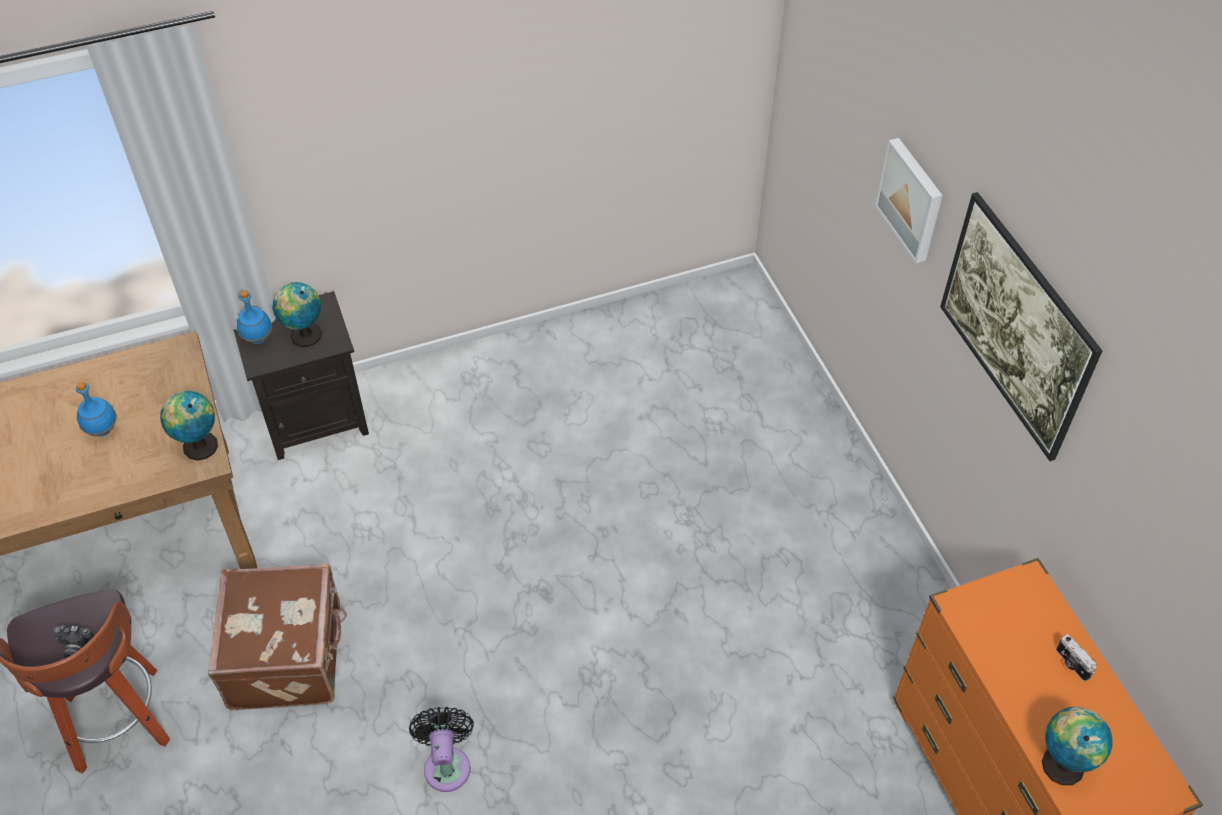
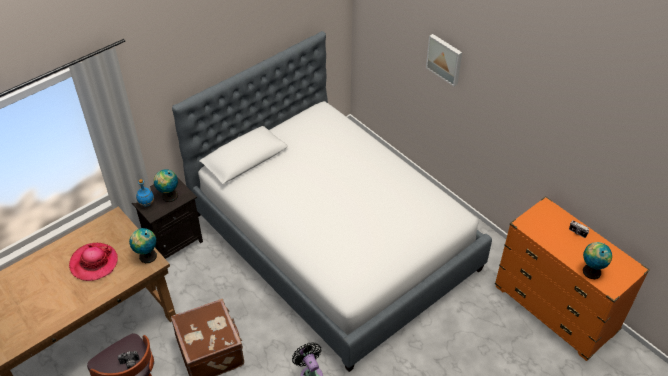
camera: 20 degrees left, 5 degrees down
(102, 431) = (94, 263): blue bottle -> hat
(610, 505) = (333, 241): none -> bed
(1006, 353) = (510, 111): picture -> none

